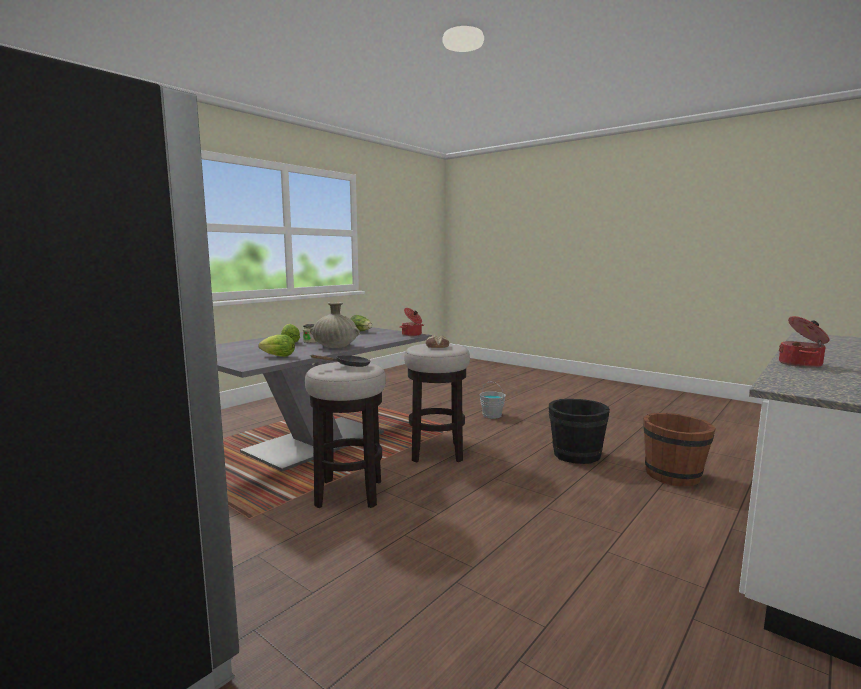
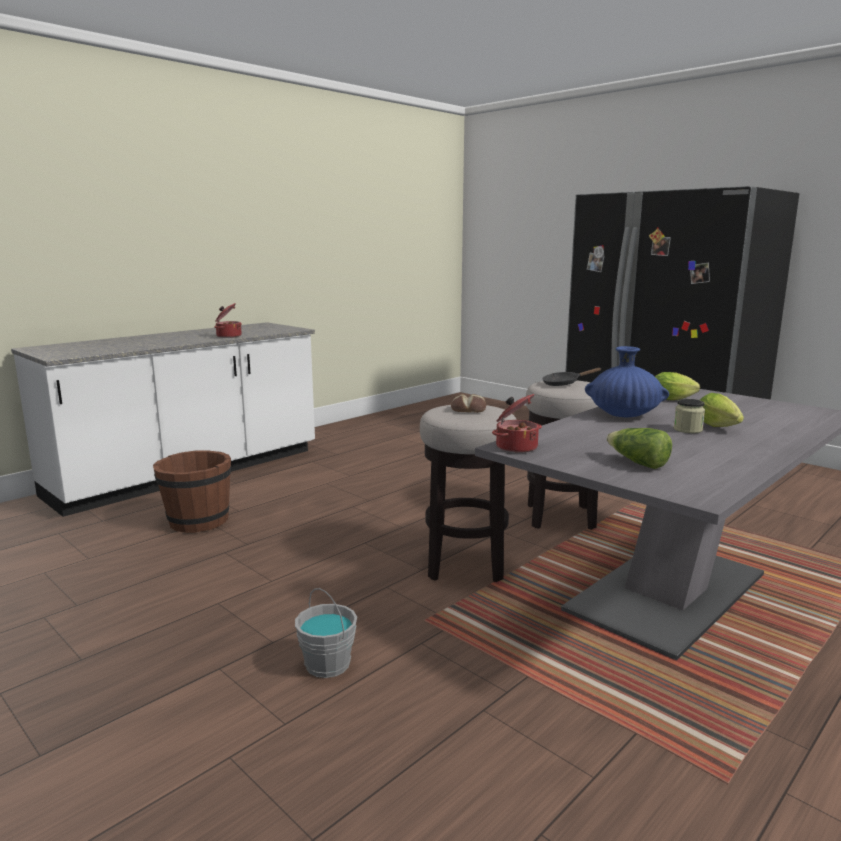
camera: 175 degrees left, 5 degrees up
(335, 347) = (624, 415): beige vase -> blue vase
(575, 455) = (272, 552): black bucket -> none

